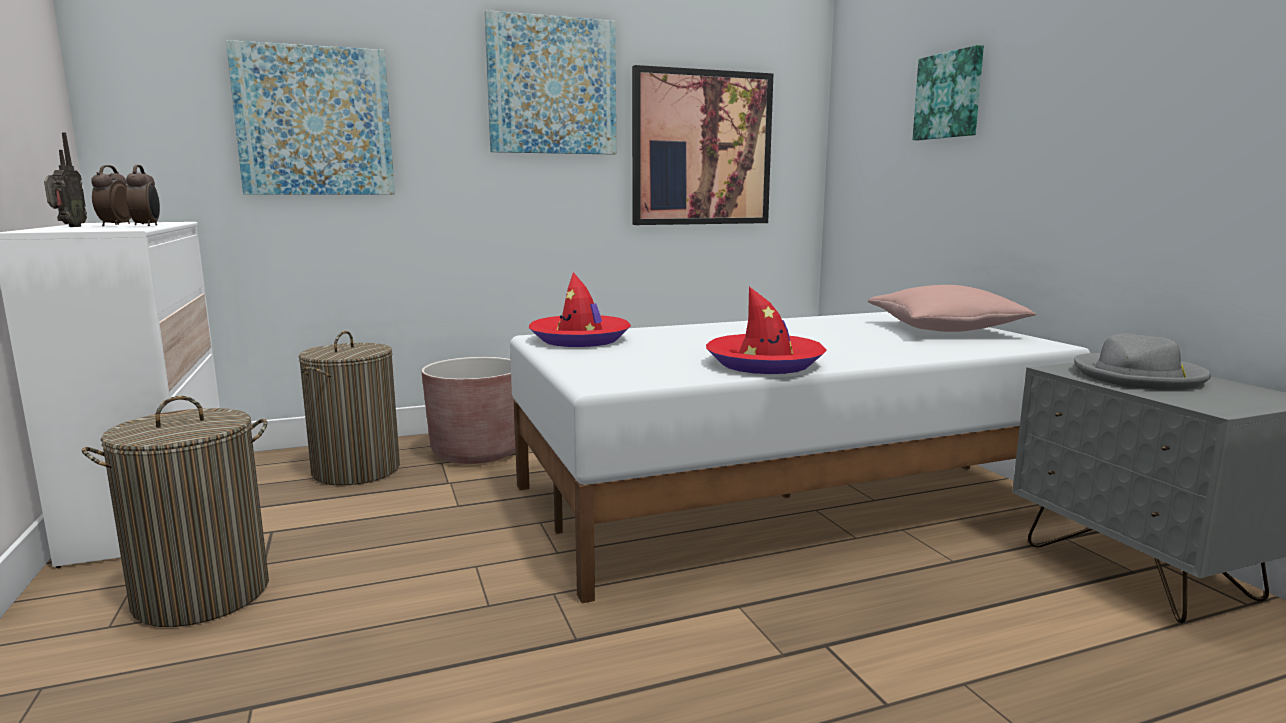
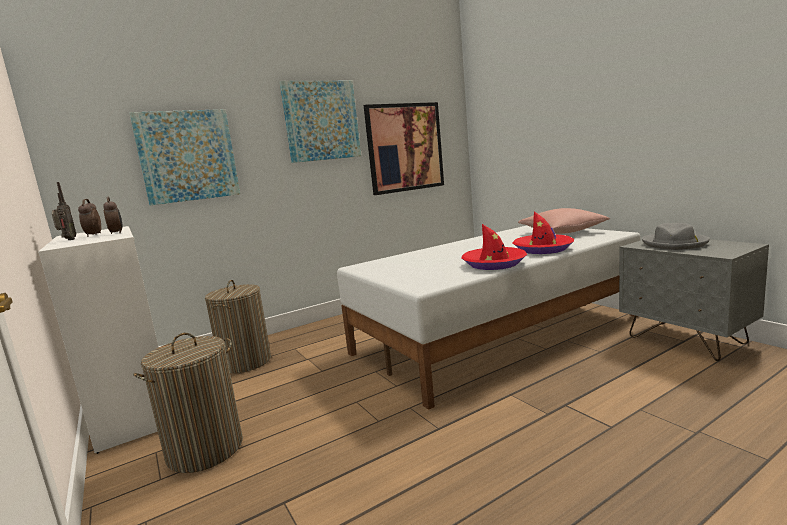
camera: 10 degrees left, 0 degrees up
(477, 452) = (311, 339): brown planter -> none
(580, 339) = (379, 265): red hat -> red hat (543, 249)
(949, 95) = (541, 108): picture -> none

